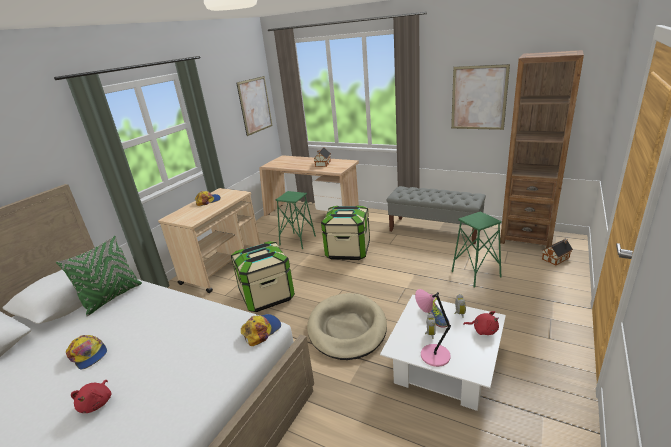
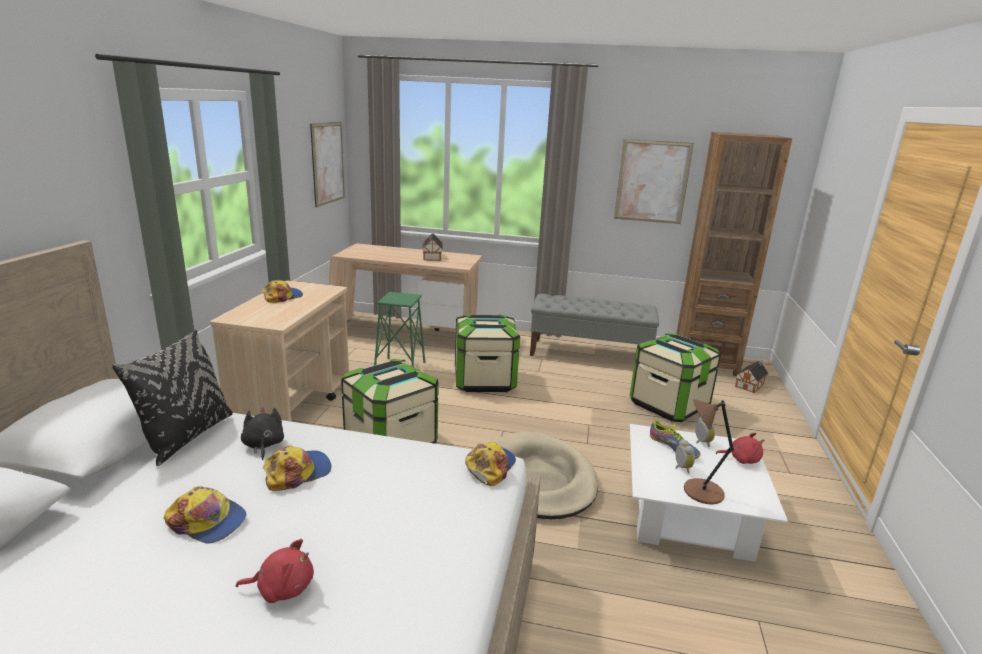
camera: 20 degrees left, 5 degrees down
(97, 403) = (282, 588): red plush toy -> red plush toy turned 75 degrees counterclockwise
(112, 297) = (187, 436): green pillow -> black pillow
(145, 306) = (263, 445): none -> black plush toy
(151, 326) = (297, 472): none -> cap
(433, 355) = (700, 492): pink table lamp -> brown table lamp
(476, 274) = (668, 405): green stool -> storage box

